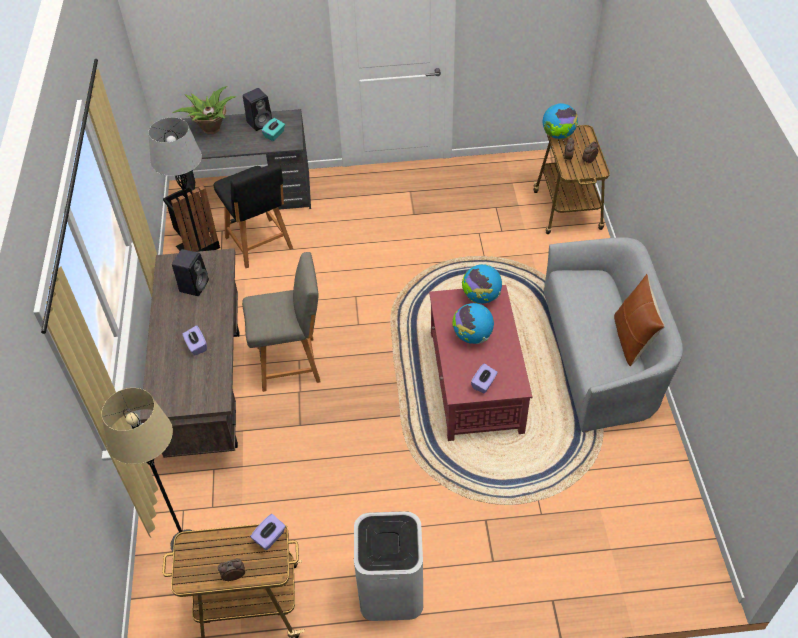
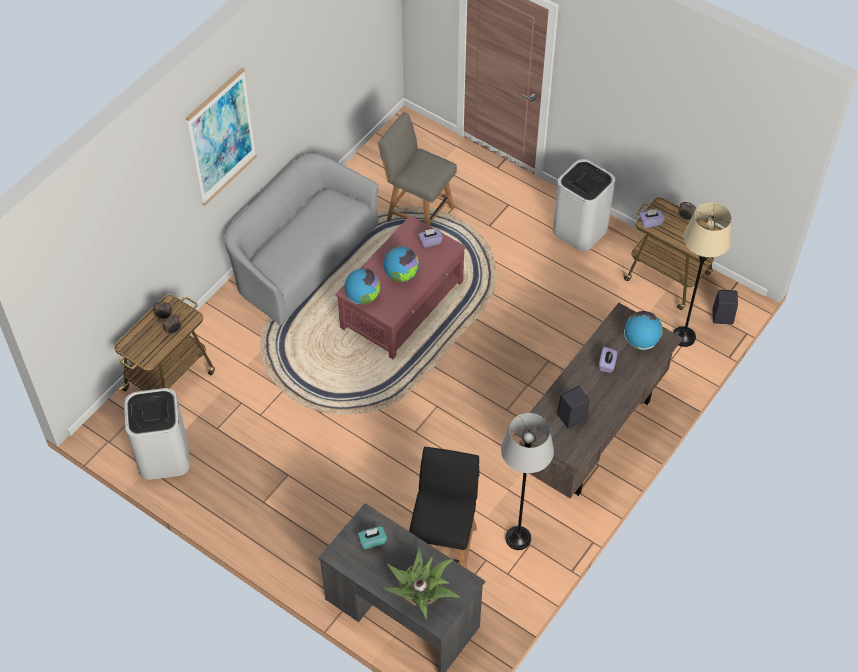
camera: 140 degrees left, 5 degrees up
(196, 245) = (498, 588): black trash can -> none
(260, 122) = (370, 568): black speaker -> black speaker (721, 317)
(291, 363) = (514, 411): grey chair -> grey chair (418, 213)
(506, 172) = (163, 456): none -> white trash can
(558, 135) = (150, 357): globe -> globe (641, 341)
(632, 339) = (301, 210): brown pillow -> none
(680, 158) = (221, 137): none -> picture

